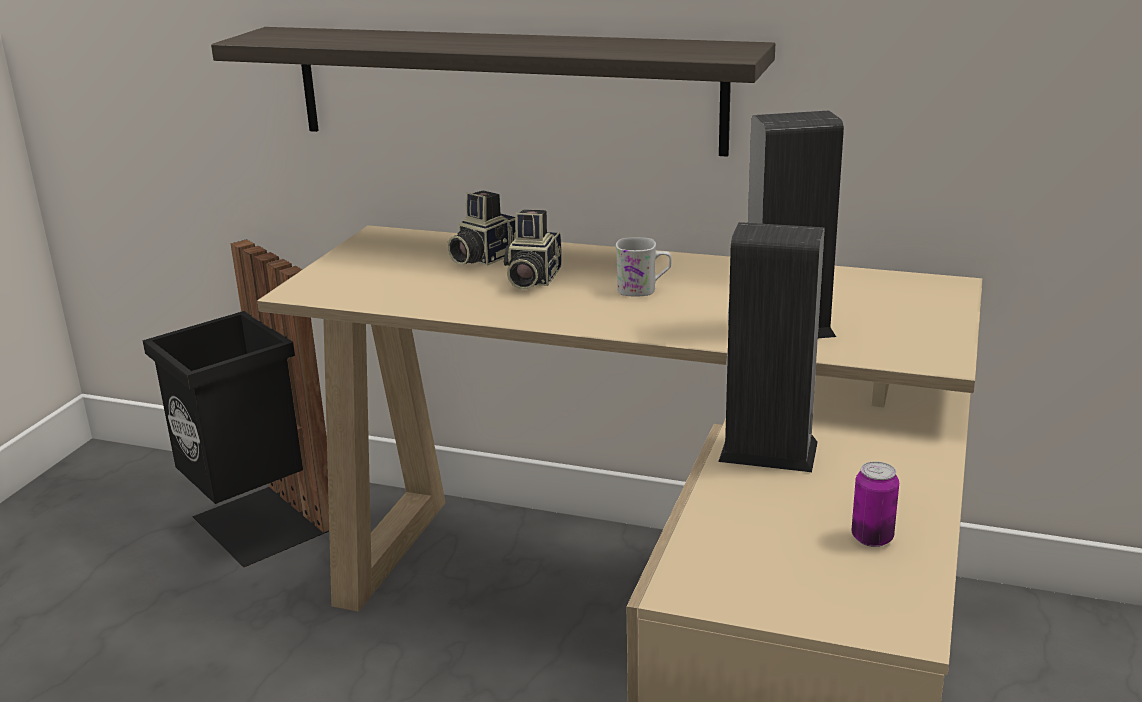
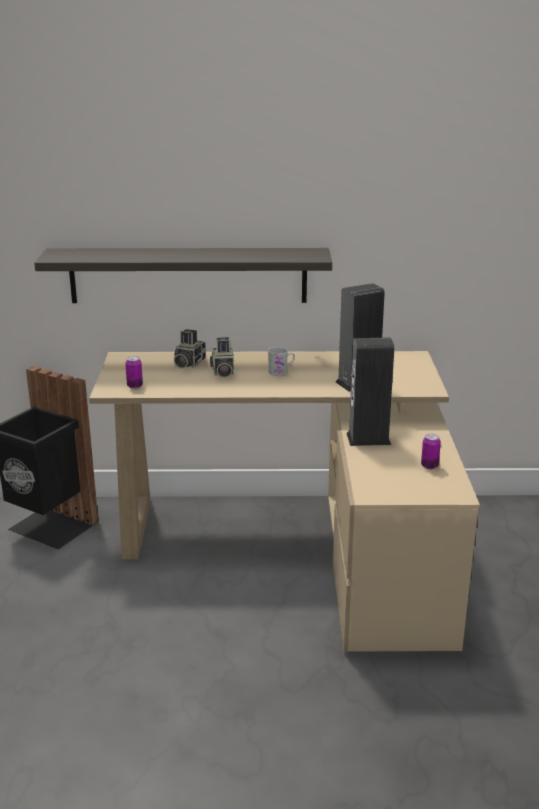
camera: 20 degrees left, 0 degrees up
(353, 288) = (135, 386): none -> can

